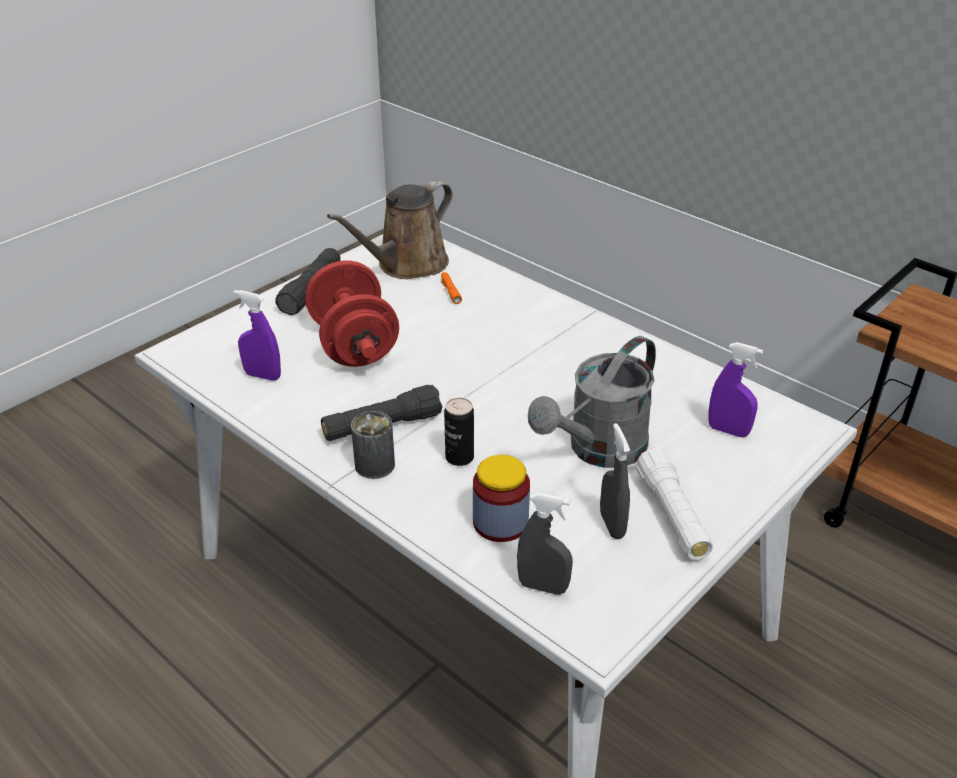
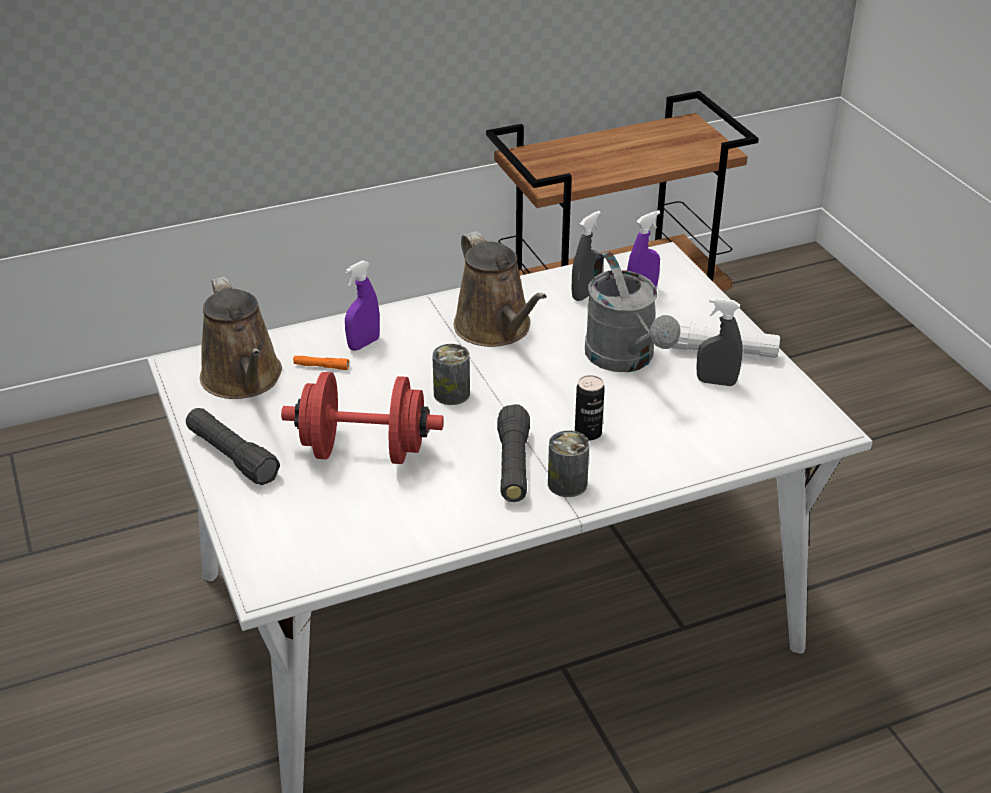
camera: 65 degrees left, 0 degrees up
(263, 376) = (370, 525): purple spray bottle -> purple spray bottle (363, 344)
(462, 364) = (451, 394): none -> can
(500, 522) = (683, 435): jar -> none
(543, 586) = (765, 435): grey spray bottle -> grey spray bottle (585, 294)
(579, 359) = (496, 329): none -> brown watering can

